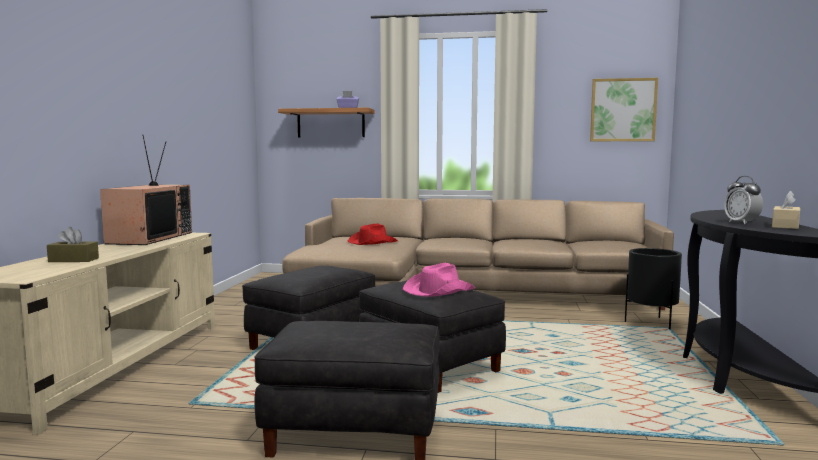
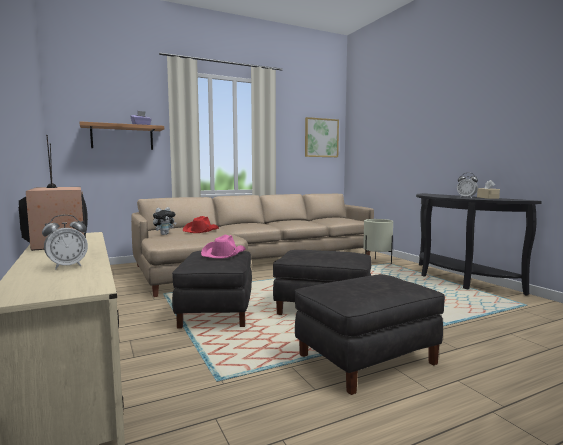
camera: 35 degrees left, 0 degrees up
(73, 260) = (67, 266): brown tissue box -> alarm clock
(328, 242) = (164, 234): none -> plush toy
(438, 290) = (332, 254): pink hat -> pink hat (224, 254)
(650, 323) = (377, 262): black planter -> beige planter

